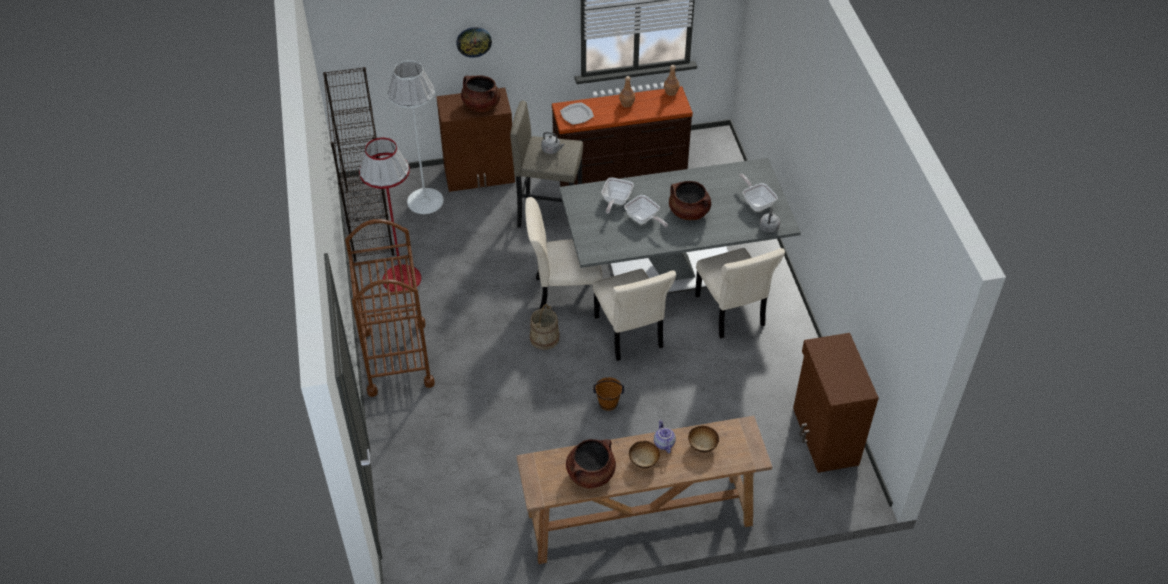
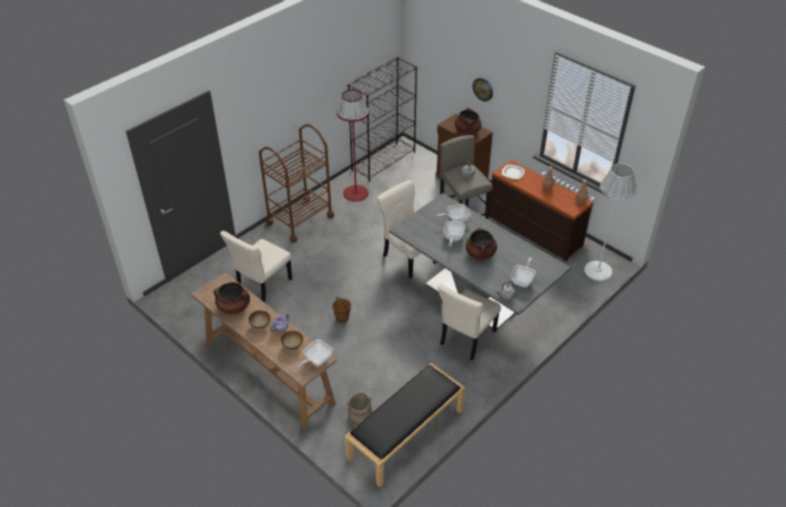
camera: 55 degrees right, 5 degrees down
(425, 201) = (420, 172): white floor lamp -> white floor lamp (598, 271)
(544, 338) = (366, 267): beige bucket -> beige bucket (360, 417)
(629, 334) = (403, 301): beige chair -> beige chair (262, 286)
(743, 435) = (316, 360): none -> frying pan
(824, 437) = (405, 434): brown cabinet -> black bench

